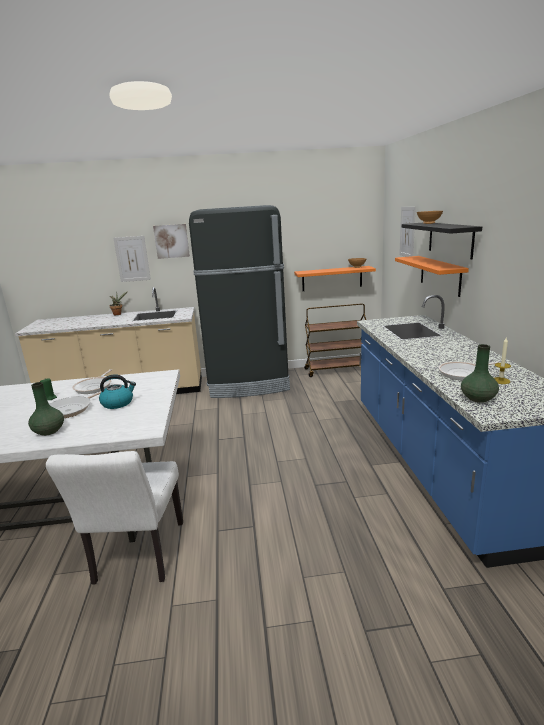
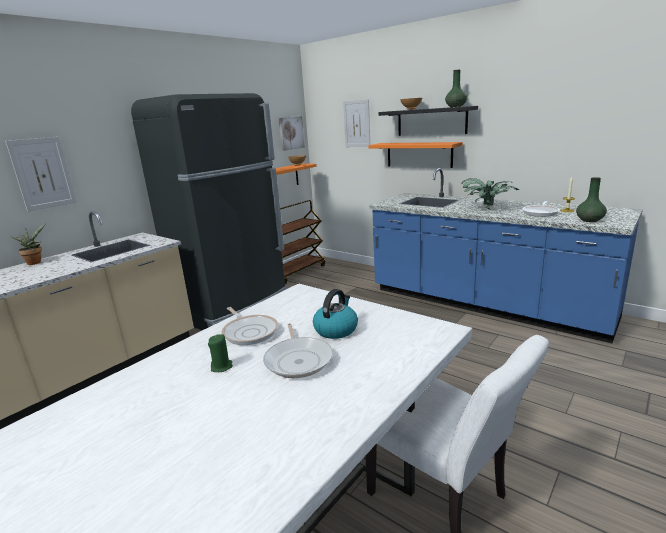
camera: 45 degrees left, 0 degrees up
(49, 431) = (348, 387): green vase -> green vase (455, 106)
(171, 241) = (101, 144): picture -> picture (291, 133)
(431, 352) = (486, 208): none -> potted plant

